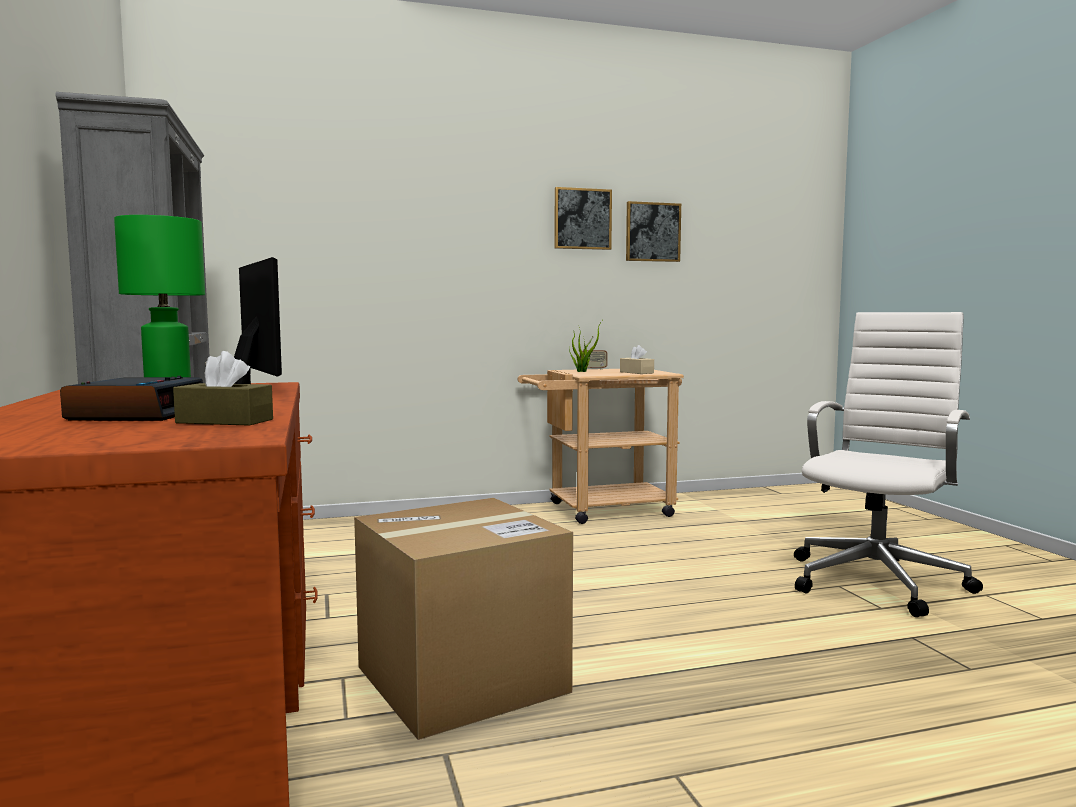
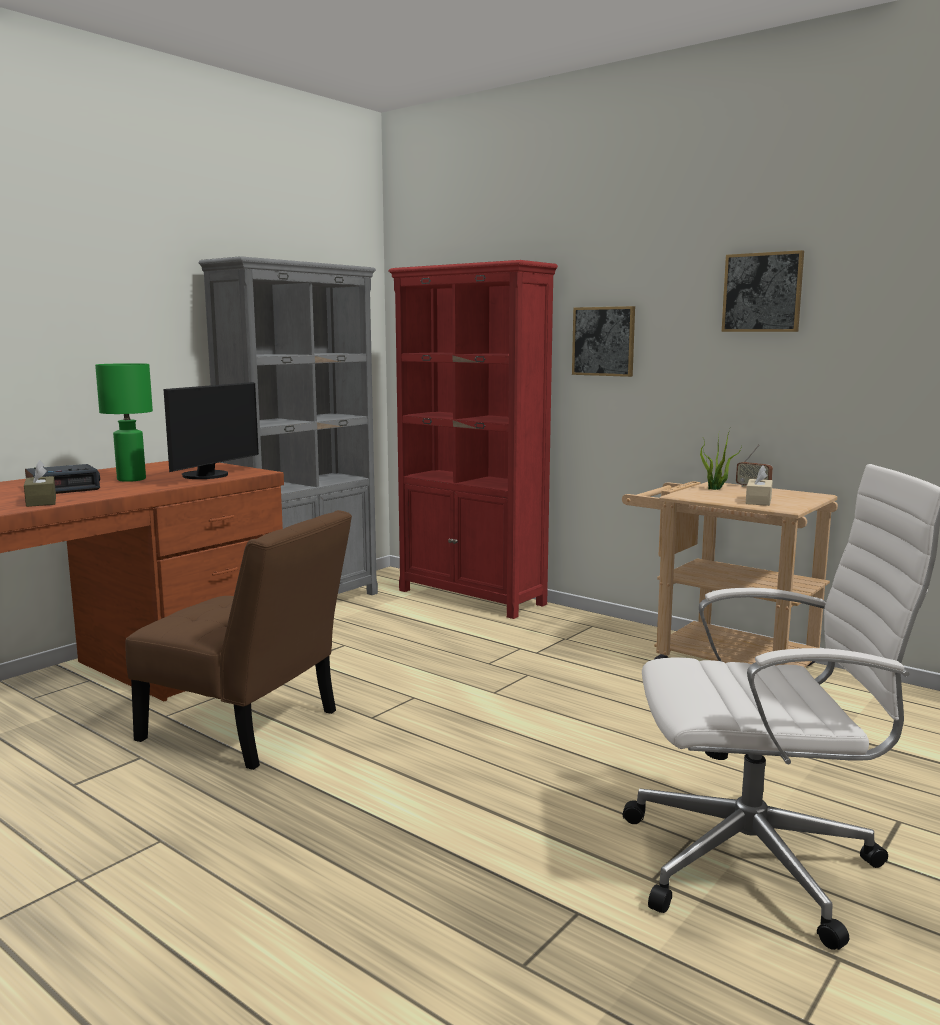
camera: 55 degrees right, 5 degrees up
(323, 527) = (472, 597): none -> red bookcase
(461, 679) = (248, 729): cardboard box -> brown chair
(652, 232) = (866, 304): picture -> picture (603, 341)

